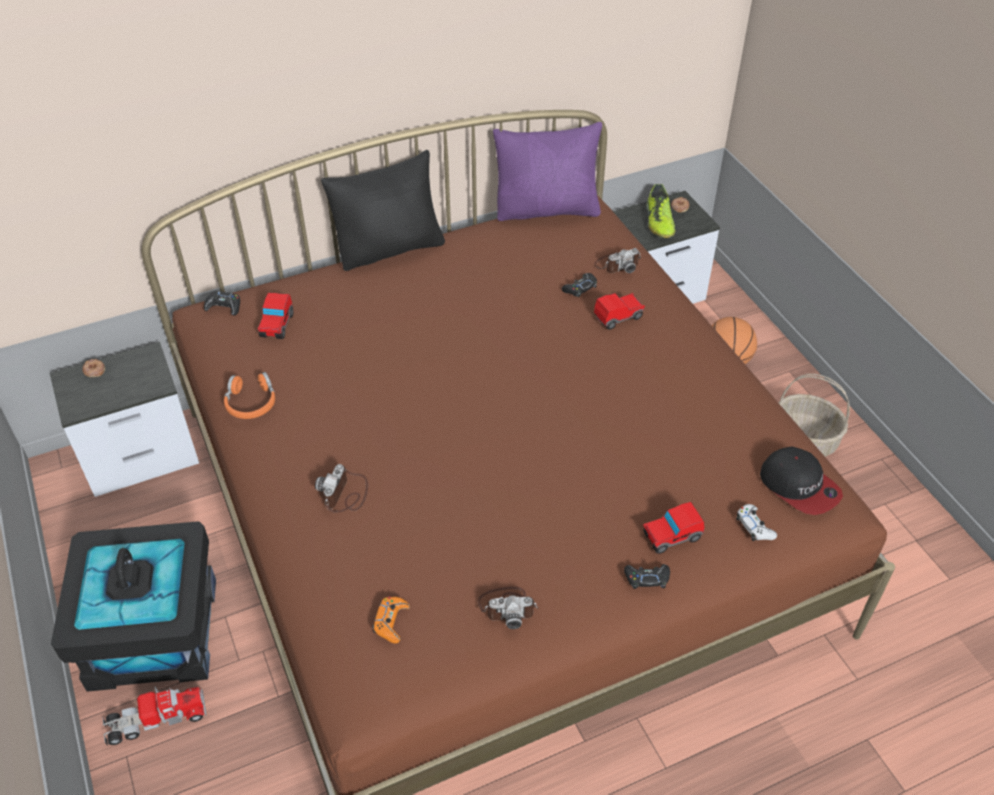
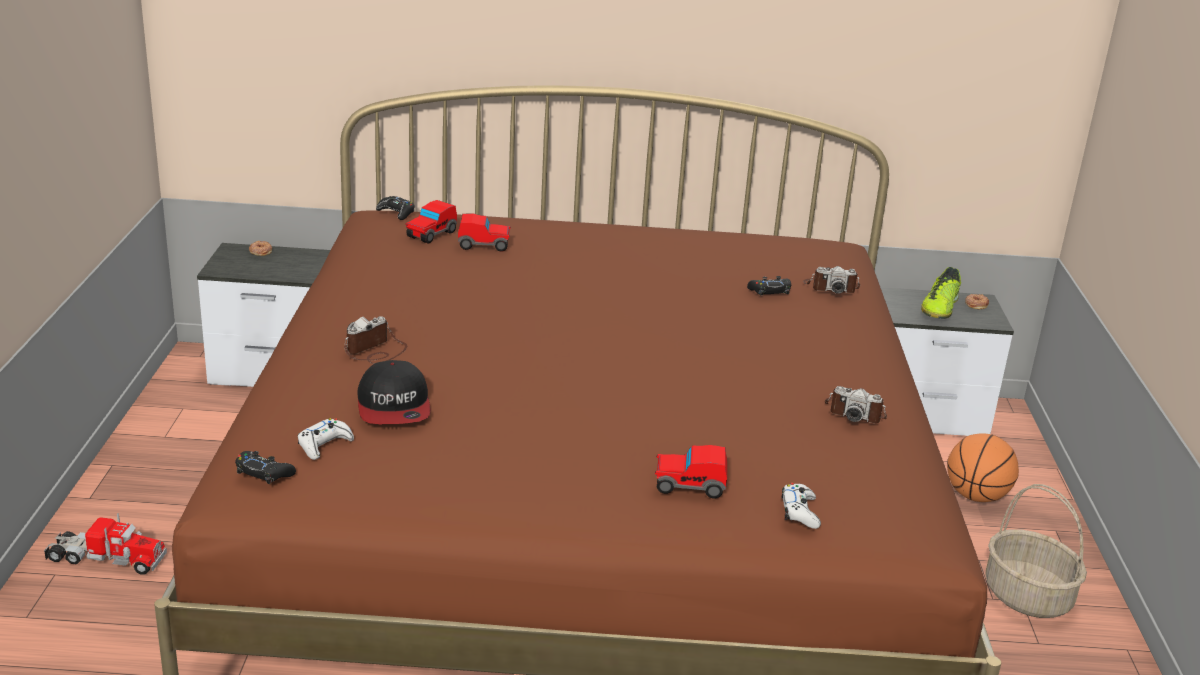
camera: 25 degrees right, 20 degrees down
(153, 633) = (165, 496): black storage box -> none
(251, 402) = (354, 272): orange headphones -> none
(390, 249) = (596, 220): black pillow -> none
(391, 622) = (324, 445): orange game controller -> white game controller
(508, 607) = (453, 475): camera -> camera (855, 412)
(547, 209) = (791, 236): purple pillow -> none
(618, 317) = (793, 321): toy car -> toy car (484, 245)
(647, 578) = (628, 507): black game controller -> black game controller (264, 473)
(799, 486) = (889, 500): cap -> cap (394, 407)

